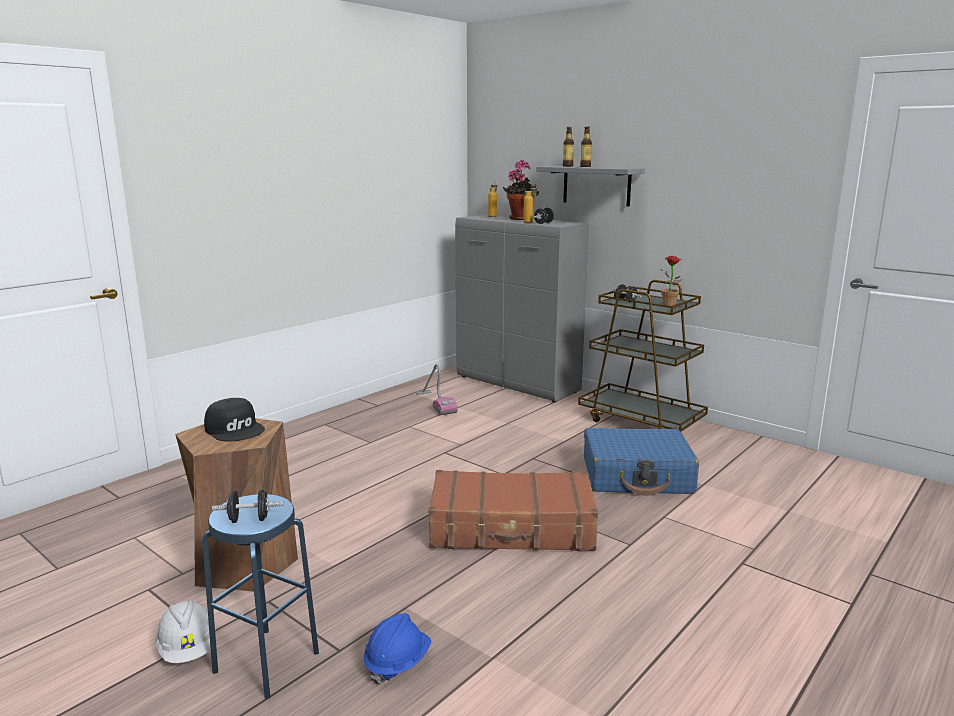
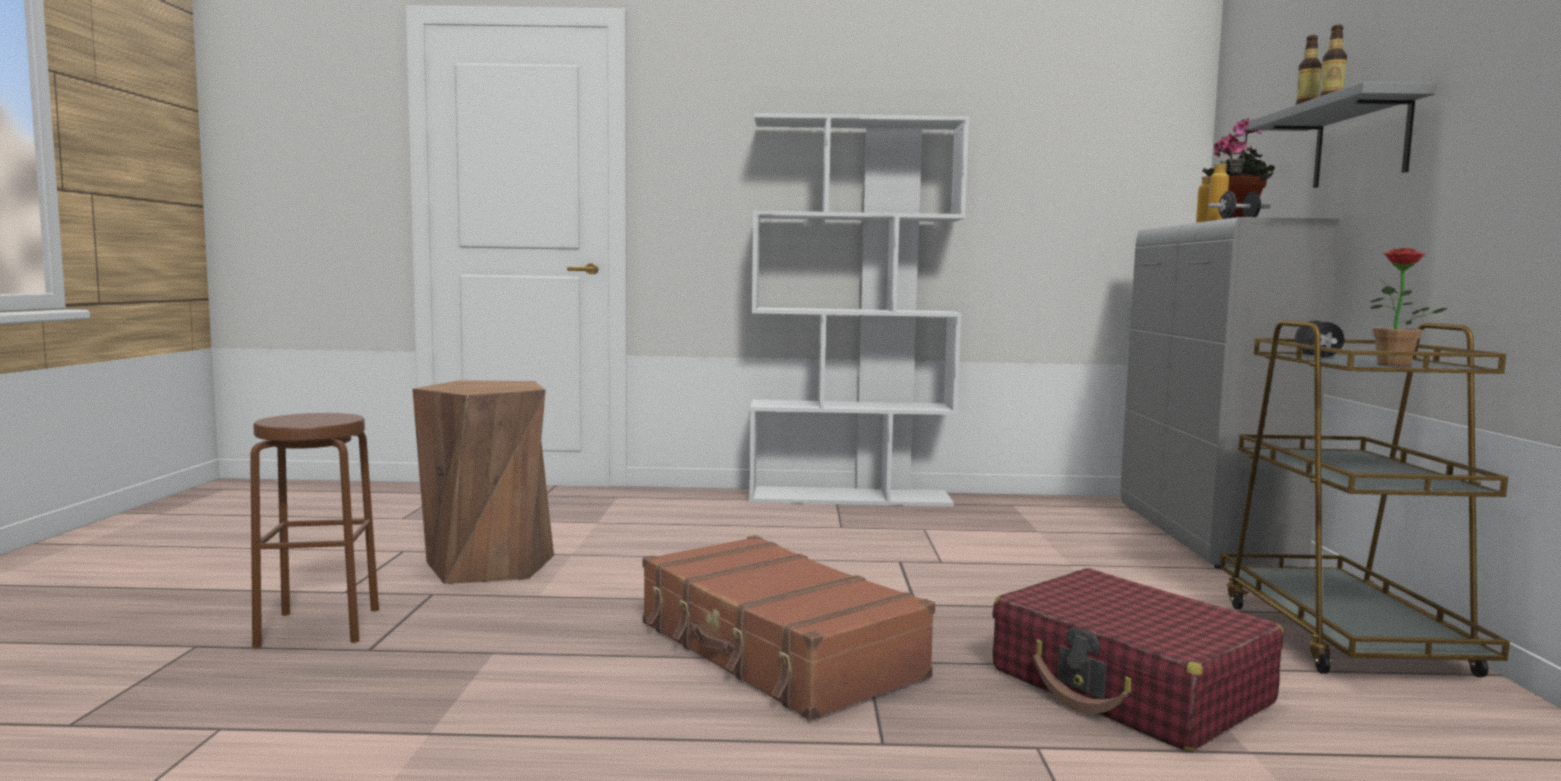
camera: 50 degrees right, 10 degrees down
(188, 649) = (314, 594): white hard hat -> none
(235, 429) = (498, 385): black cap -> none
(249, 520) = (291, 420): black dumbbell -> none
(266, 662) = (318, 627): blue stool -> brown stool
(326, 418) = (850, 497): none -> white bookcase
(397, 663) = (368, 683): blue hard hat -> none
(435, 403) = (1017, 520): vacuum cleaner -> none
(637, 476) = (1129, 687): blue suitcase -> red suitcase

